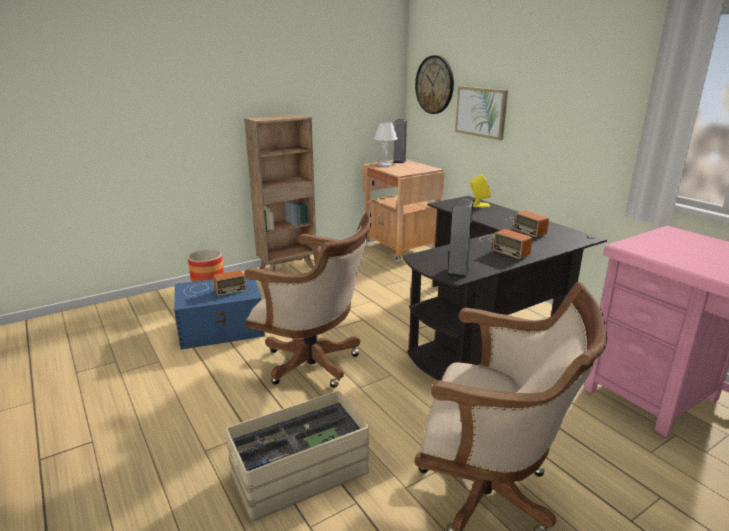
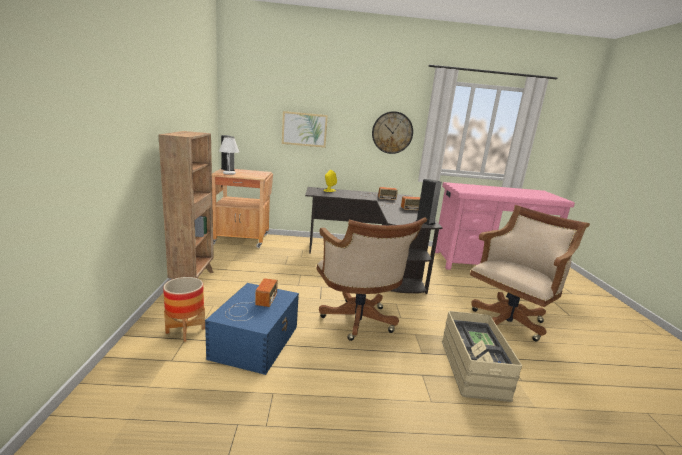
camera: 60 degrees left, 5 degrees down
(315, 364) = (359, 321): office chair -> office chair turned 105 degrees clockwise
(434, 85) = (254, 109): wall clock -> wall clock (392, 132)

